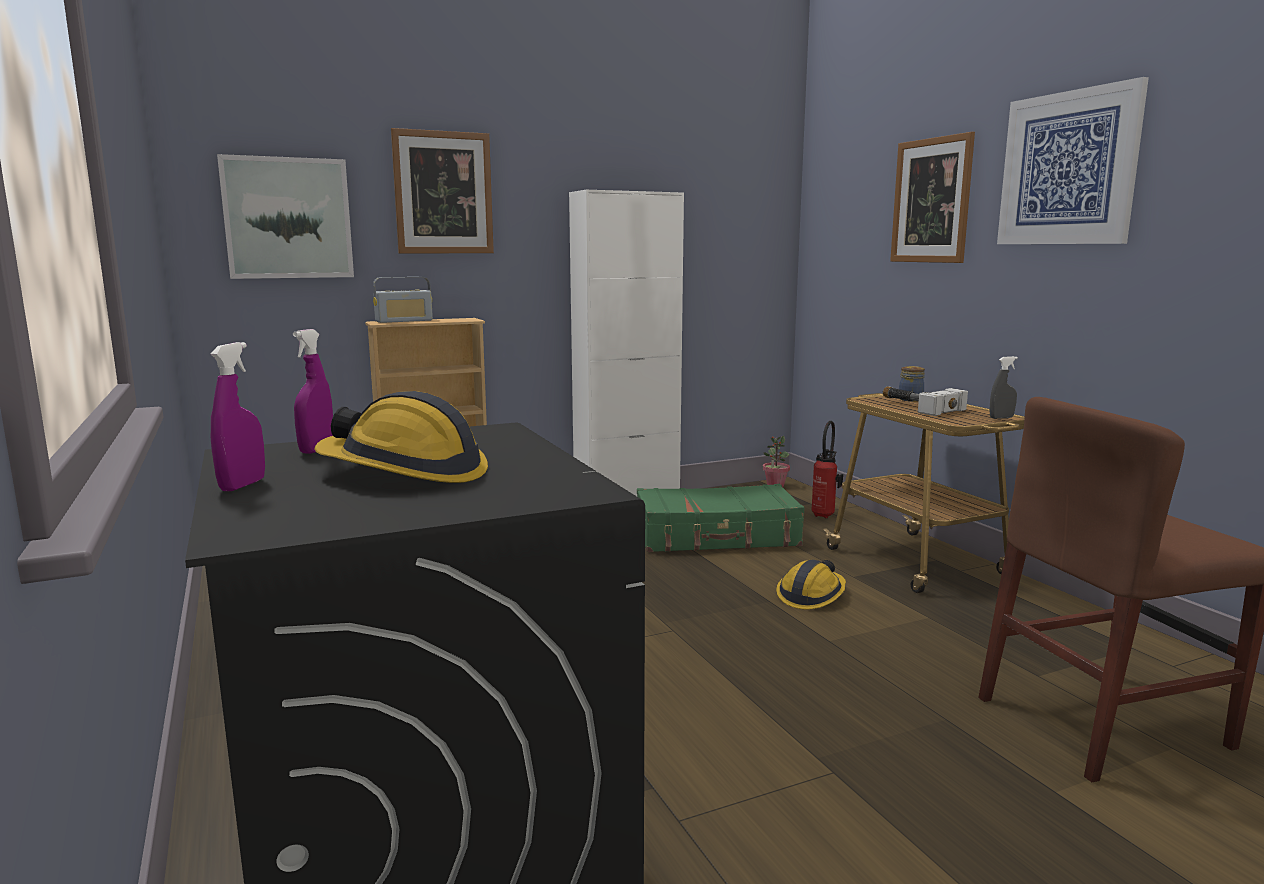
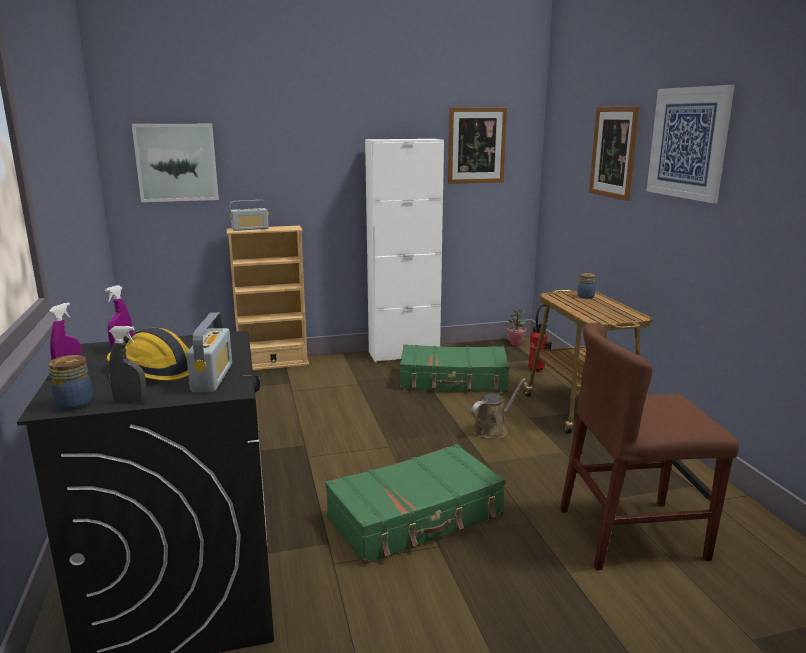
camera: 10 degrees right, 5 degrees up
(290, 526) = (73, 404): none -> jar
(443, 193) = (278, 142): picture -> picture (476, 145)
(531, 477) = (212, 377): none -> radio
(773, 731) = (416, 517): none -> green suitcase
(811, 595) = (492, 429): hard hat -> brown watering can
(917, 407) = (583, 304): hammer -> none
(1001, 418) = (632, 318): grey spray bottle -> grey spray bottle (130, 402)

